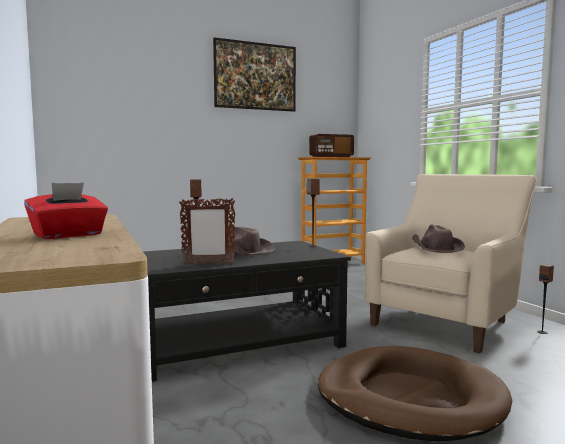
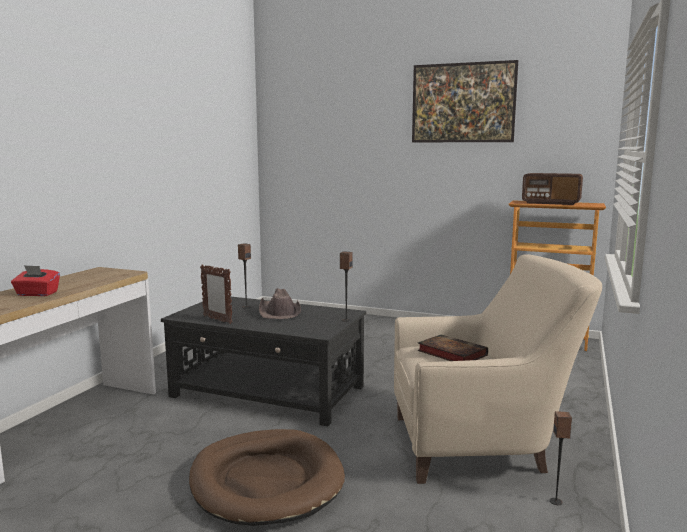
camera: 45 degrees right, 5 degrees up
(435, 248) = (450, 353): brown hat -> book

